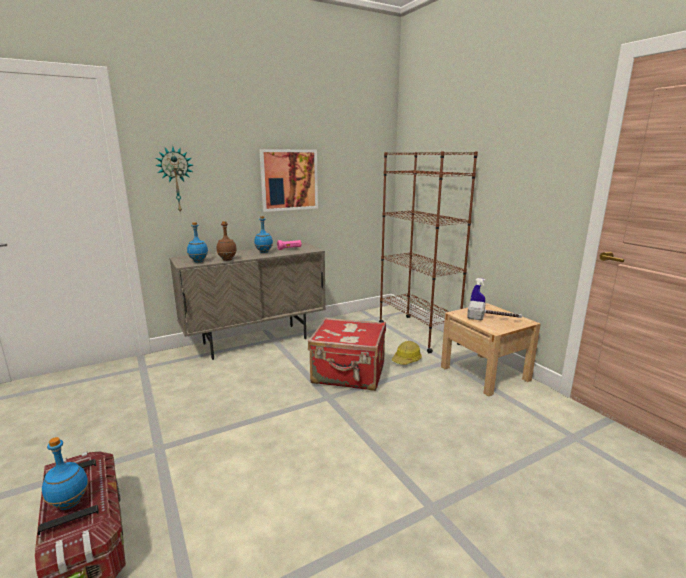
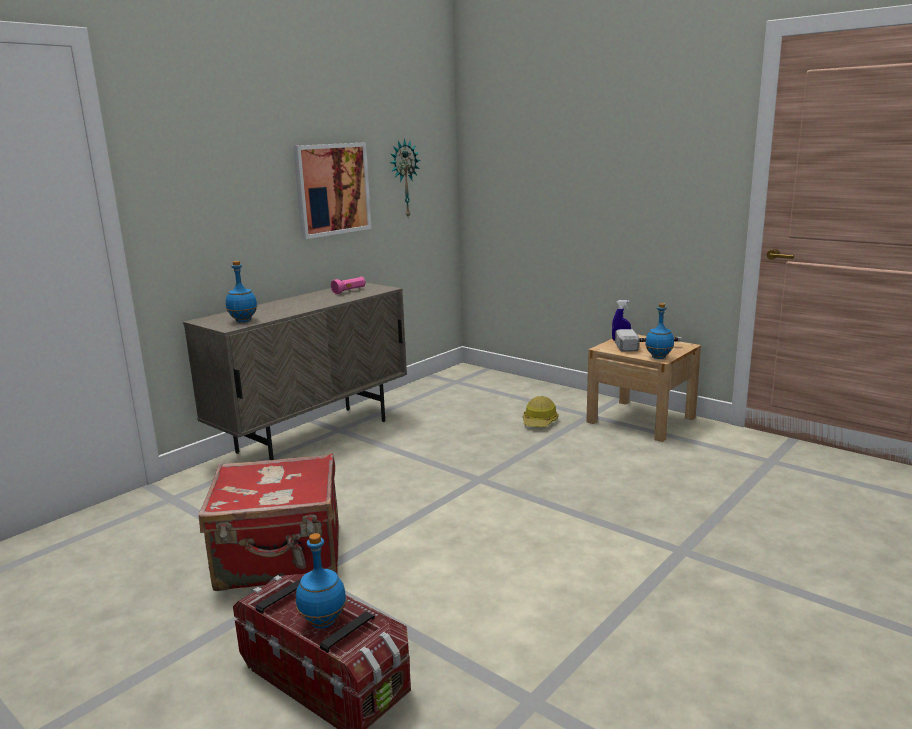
camera: 20 degrees left, 0 degrees up
(176, 180) = (186, 199): wall clock -> wall clock (403, 179)
(227, 260) = (283, 314): brown bottle -> none
(264, 252) = (319, 299): blue bottle -> blue bottle (659, 357)
(349, 374) = (482, 451): red suitcase -> red suitcase (281, 559)
(417, 333) = (527, 390): brown bookcase -> none

